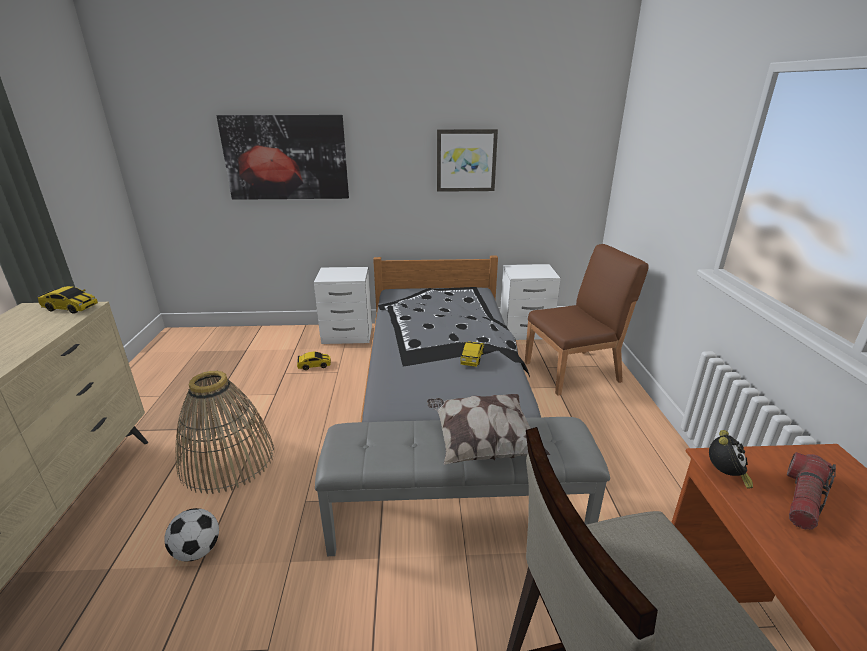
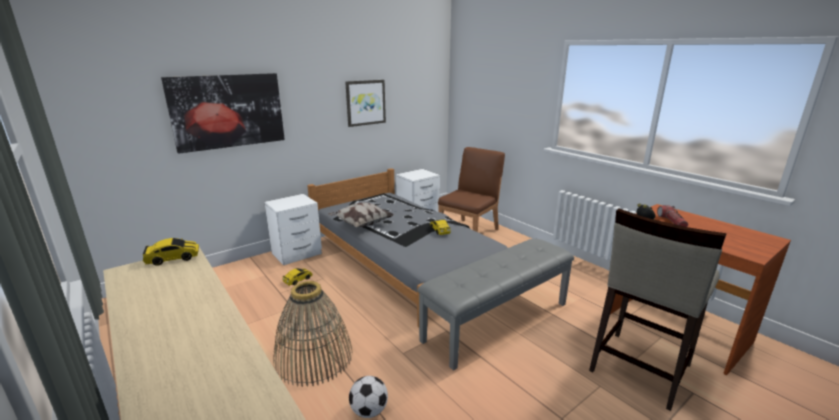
camera: 35 degrees left, 5 degrees down
(482, 443) = (513, 262): pillow -> pillow (361, 224)

